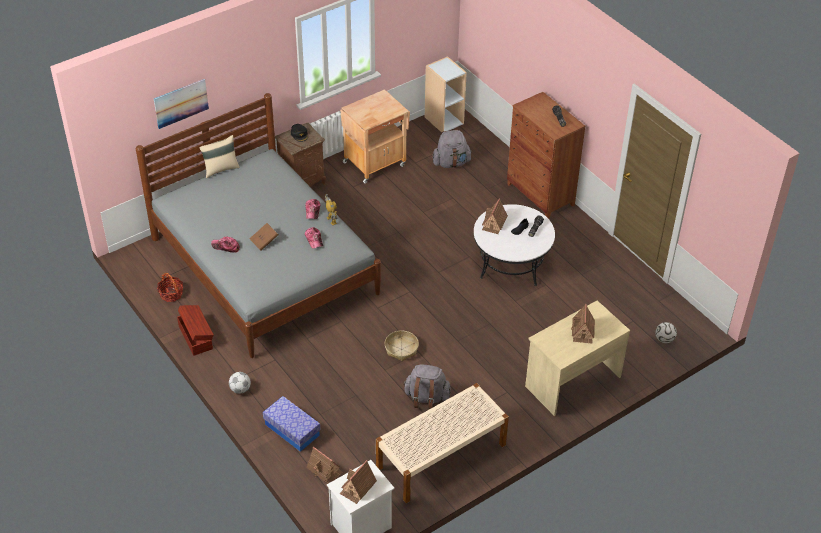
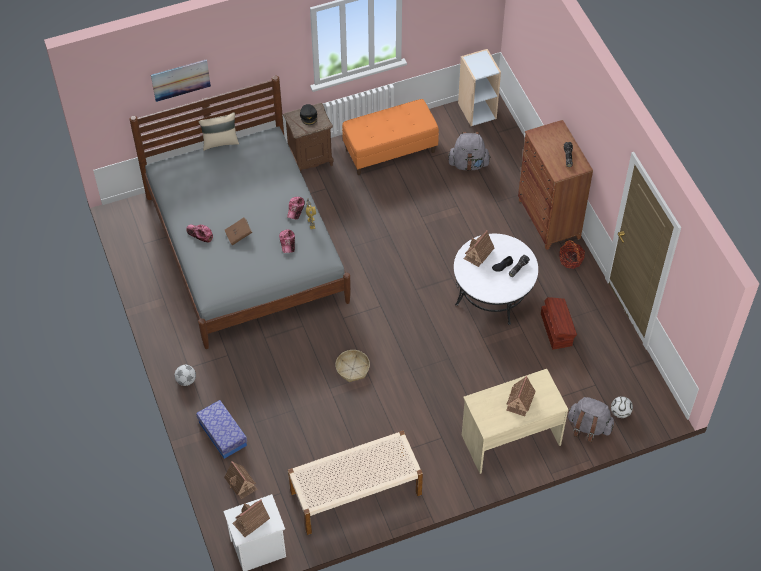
camera: 15 degrees right, 10 degrees up
(171, 294) = (149, 262): basket -> basket (570, 260)
(196, 337) = (160, 314): brown storage box -> brown storage box (556, 329)
(375, 163) = (390, 150): brown cart -> orange bench
(426, 398) = (361, 427): grey backpack -> grey backpack (588, 427)

